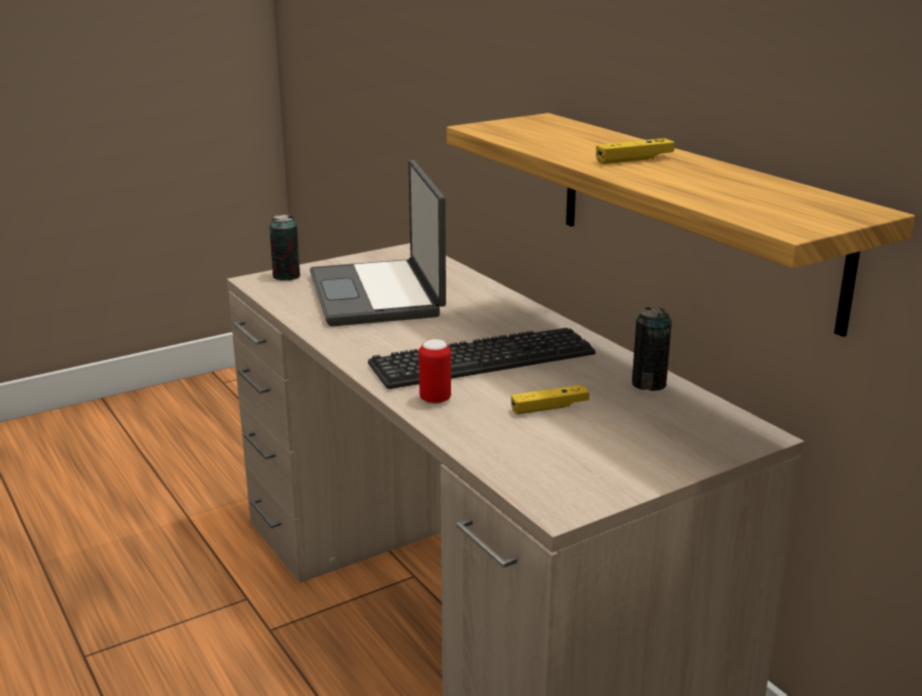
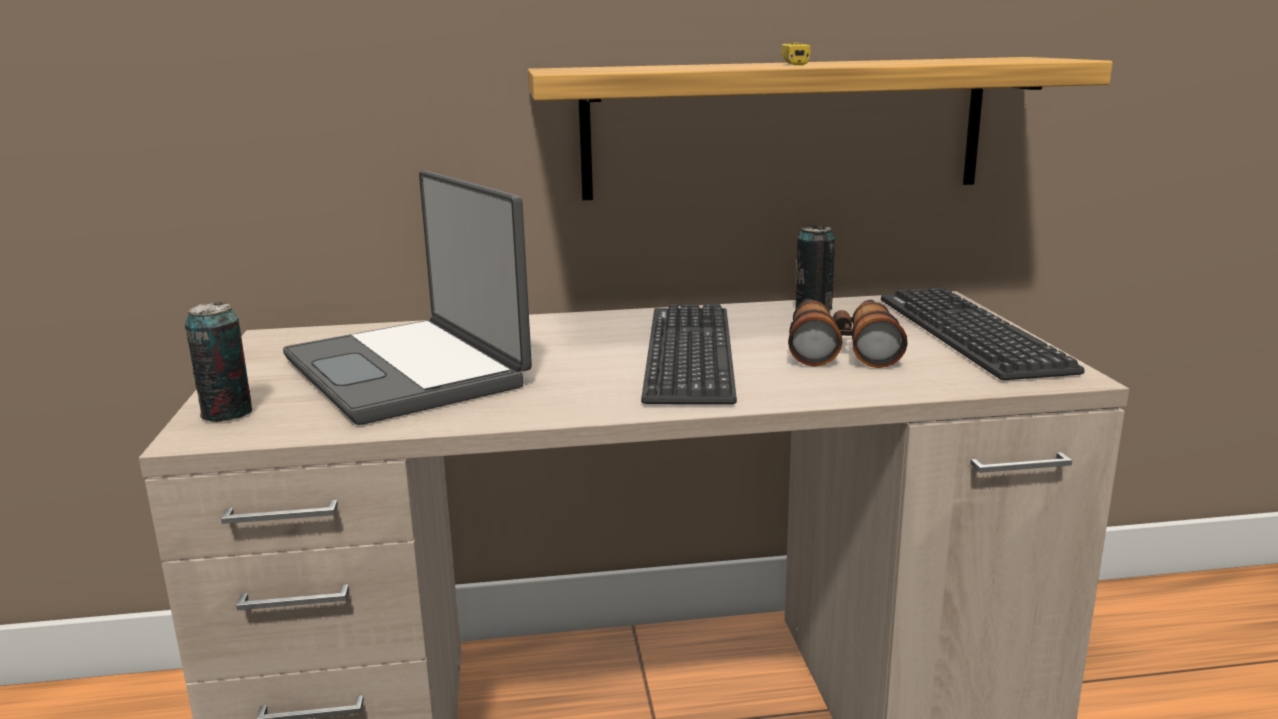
camera: 65 degrees left, 5 degrees down
(378, 295) = (409, 371): laptop -> laptop turned 45 degrees clockwise
(435, 399) = (783, 387): can -> none
(549, 407) = (841, 347): yellow game controller -> binoculars
(645, 456) = (969, 334): none -> keyboard

